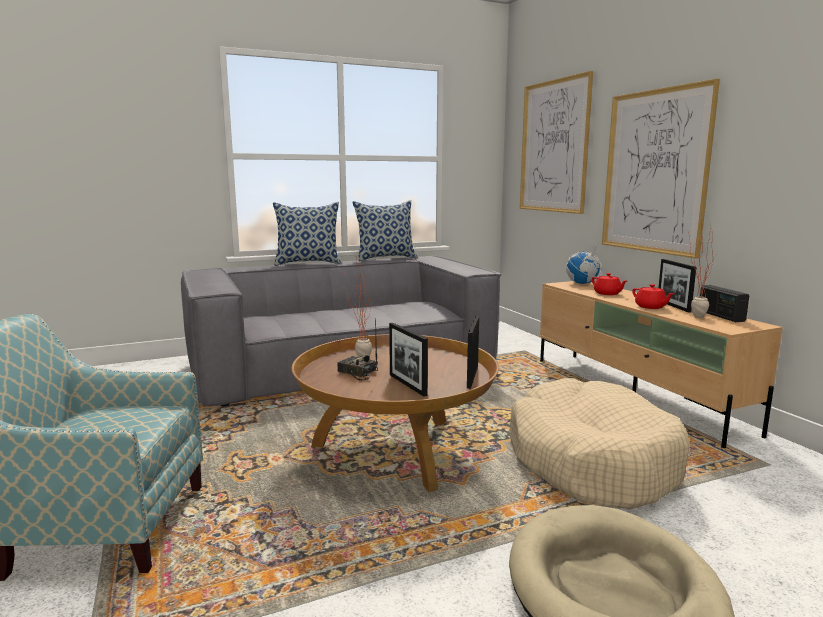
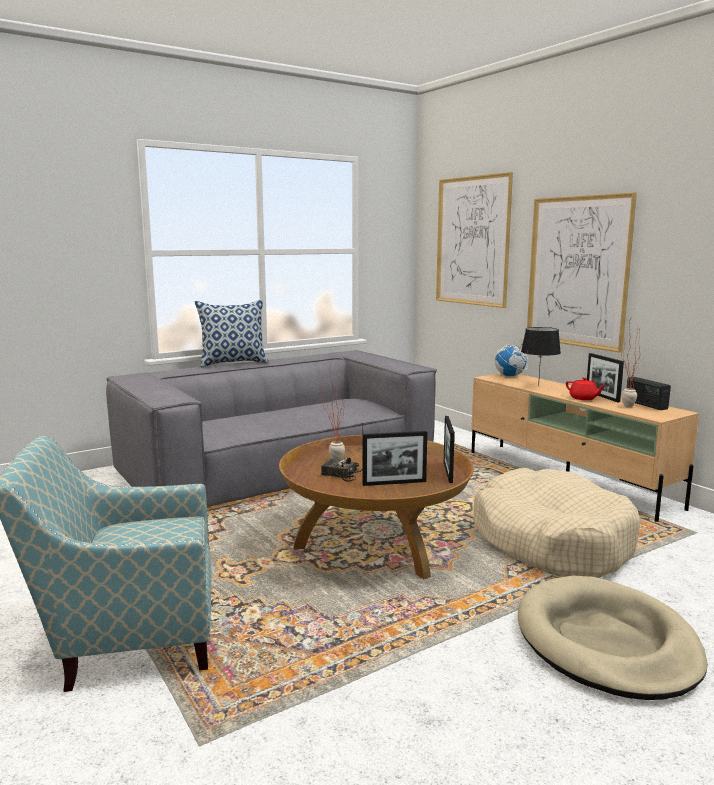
camera: 10 degrees left, 0 degrees up
(386, 258) = (308, 355): pillow -> none
(407, 385) = (394, 483): picture frame -> picture frame turned 60 degrees counterclockwise
(607, 293) = (539, 386): red teapot -> black table lamp

